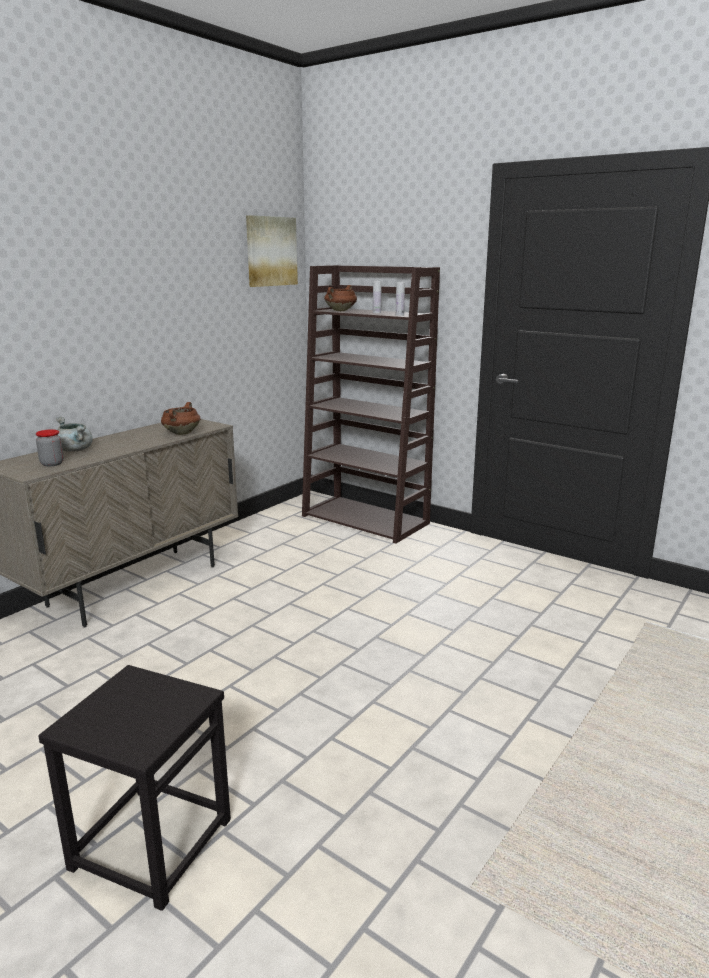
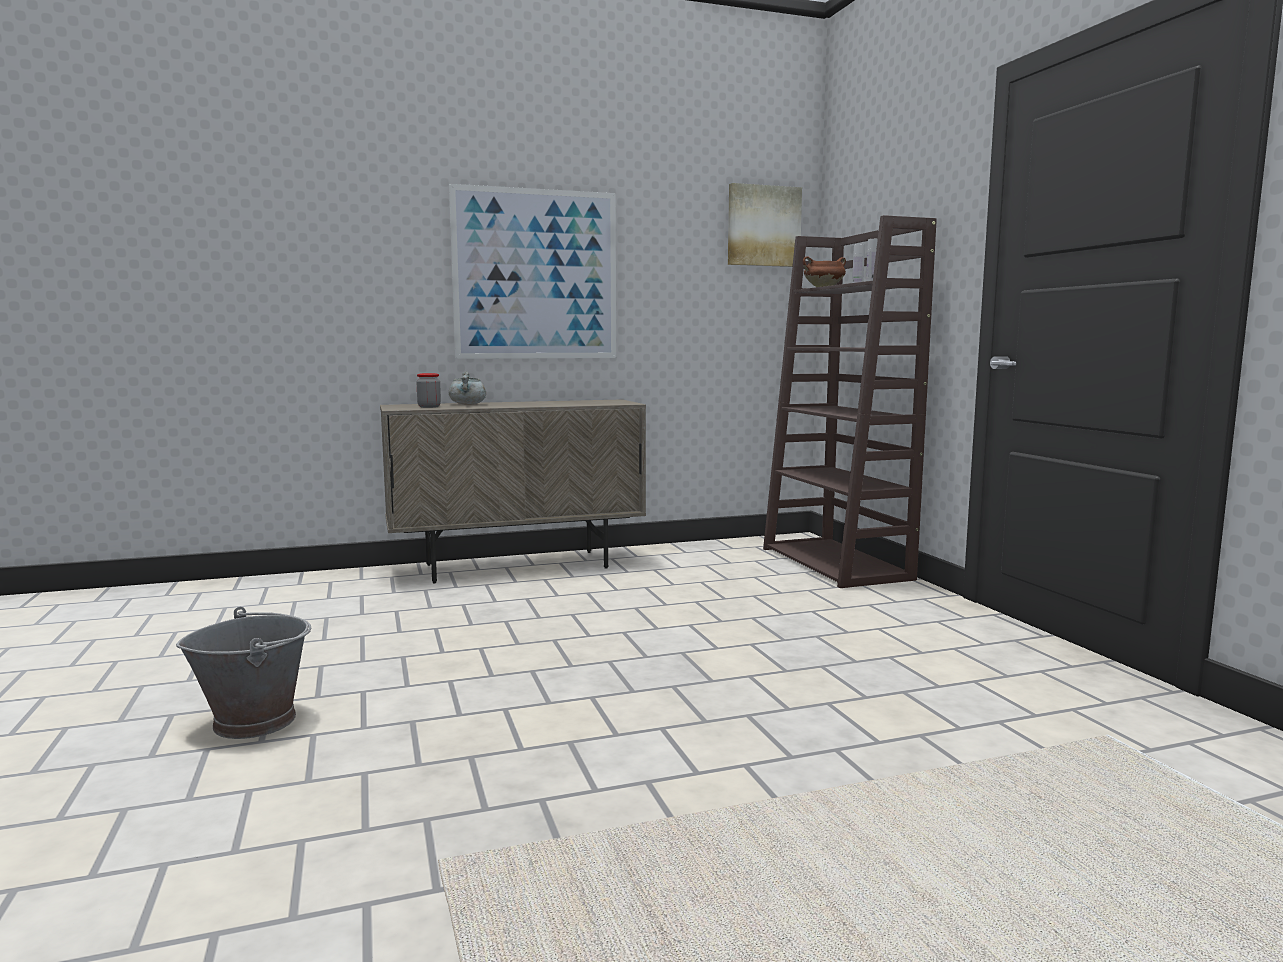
camera: 35 degrees right, 10 degrees down
(105, 311) = (536, 275): none -> picture
(151, 843) = (255, 721): black stool -> grey bucket
(182, 433) = (583, 404): brown cooking pot -> none

